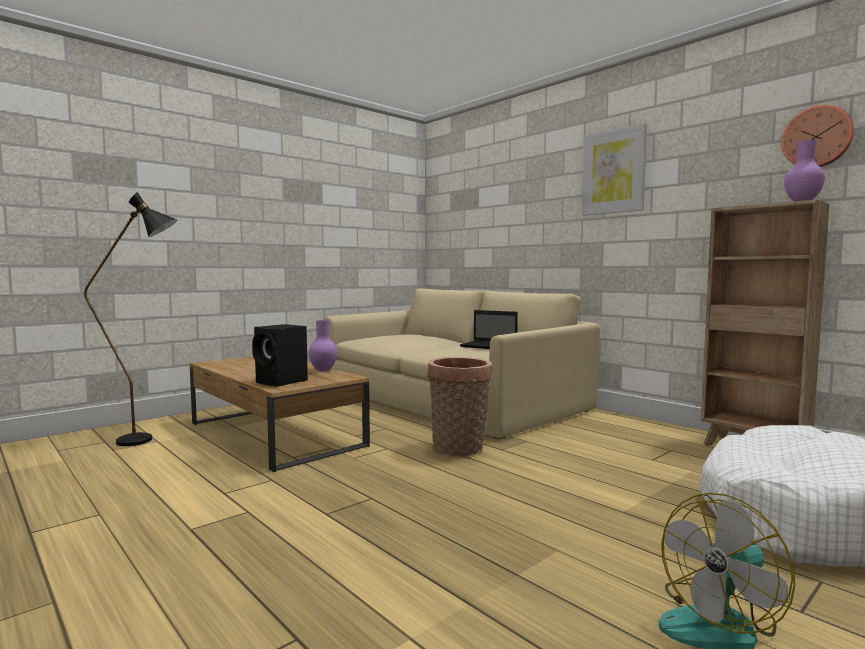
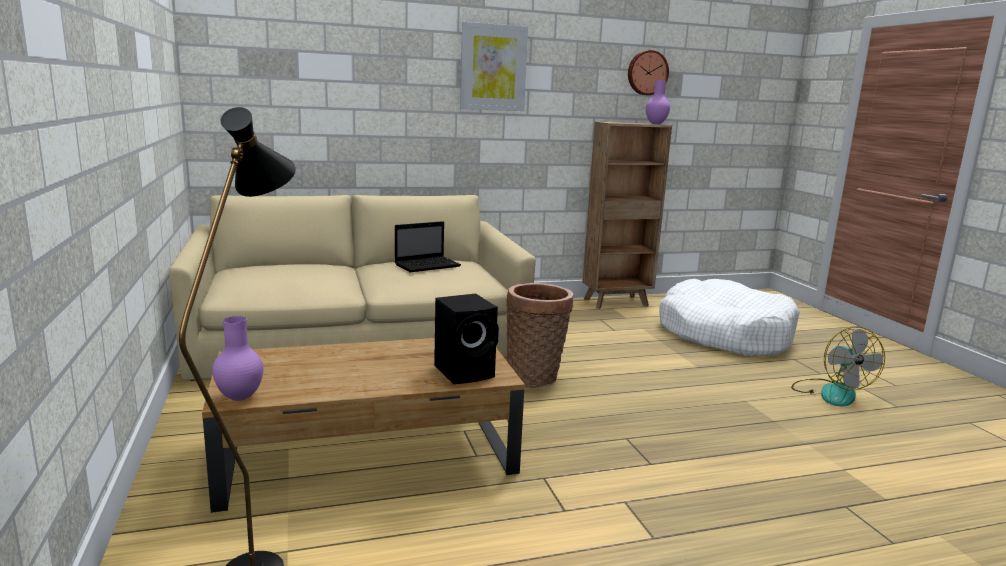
camera: 65 degrees left, 10 degrees up
(323, 370) = (415, 344): purple vase -> purple vase (239, 397)

